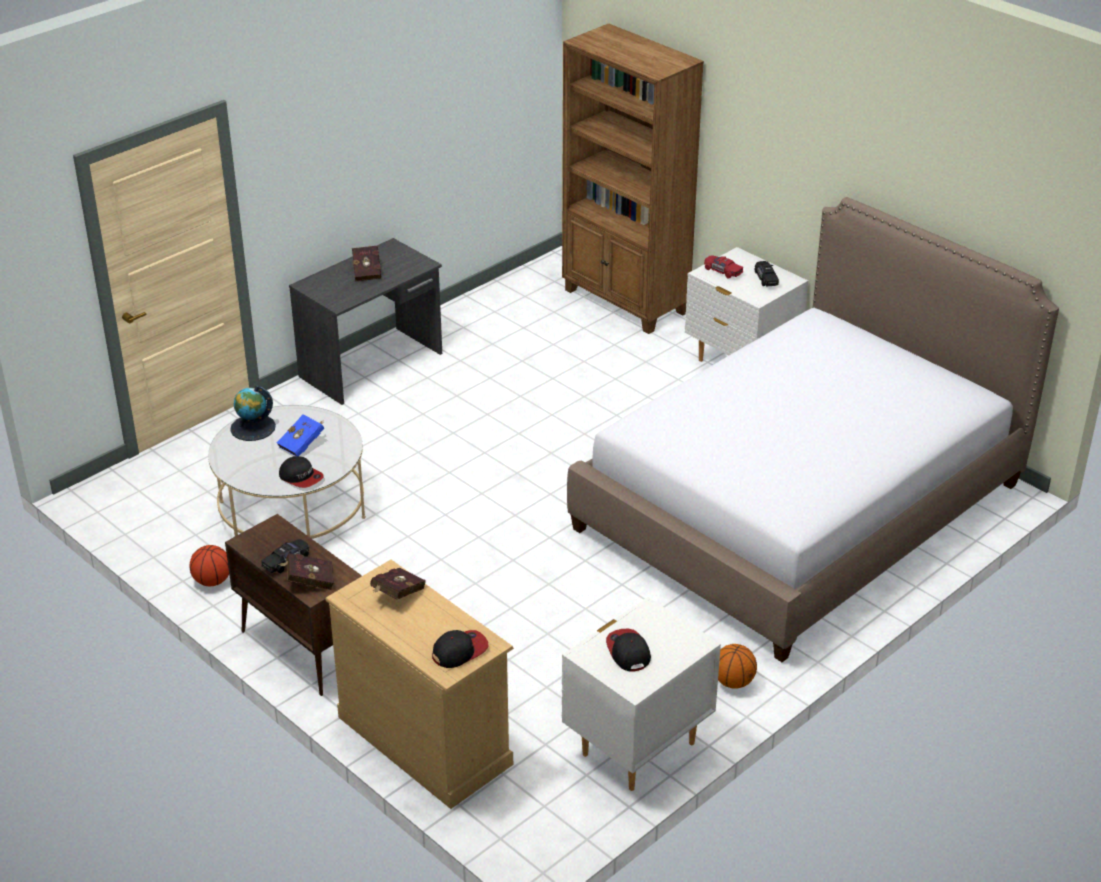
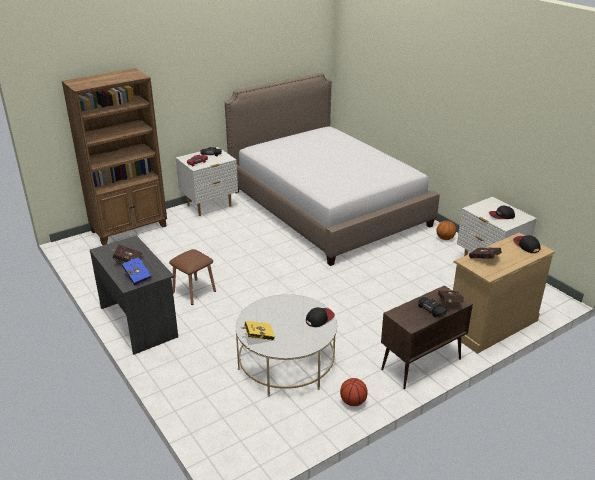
camera: 80 degrees left, 5 degrees down
(253, 428) = (258, 337): globe -> yellow book
(303, 444) = (284, 316): blue book -> blue book (137, 276)
(457, 398) = (194, 291): none -> brown stool

